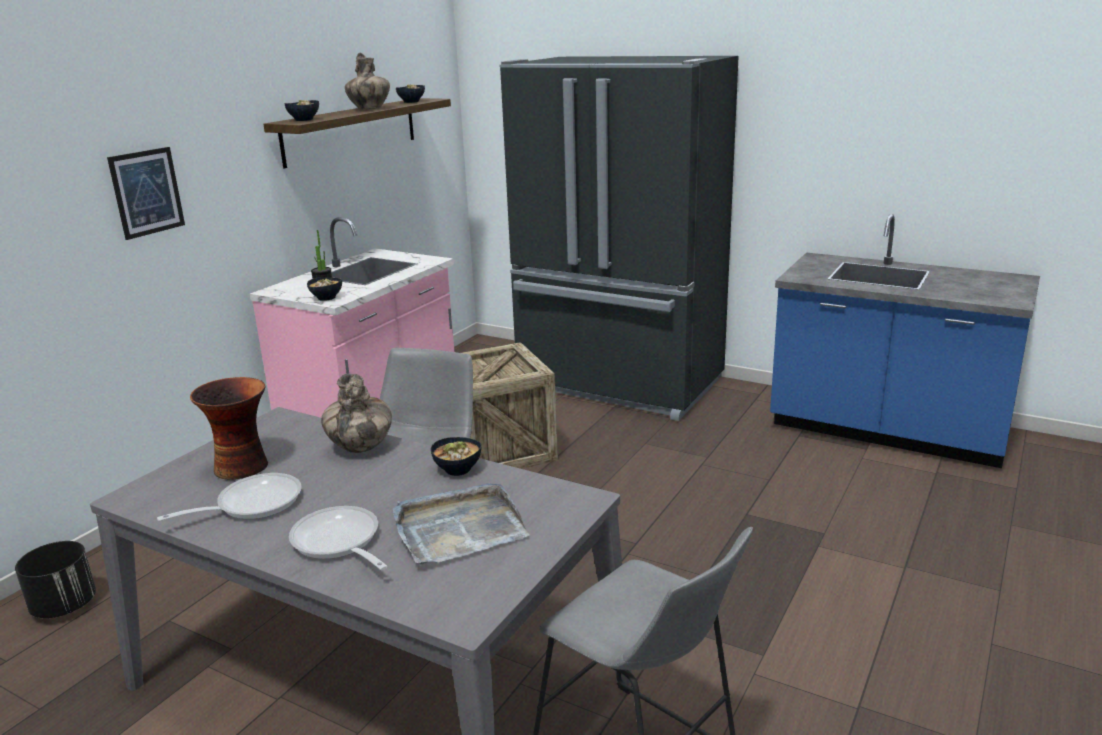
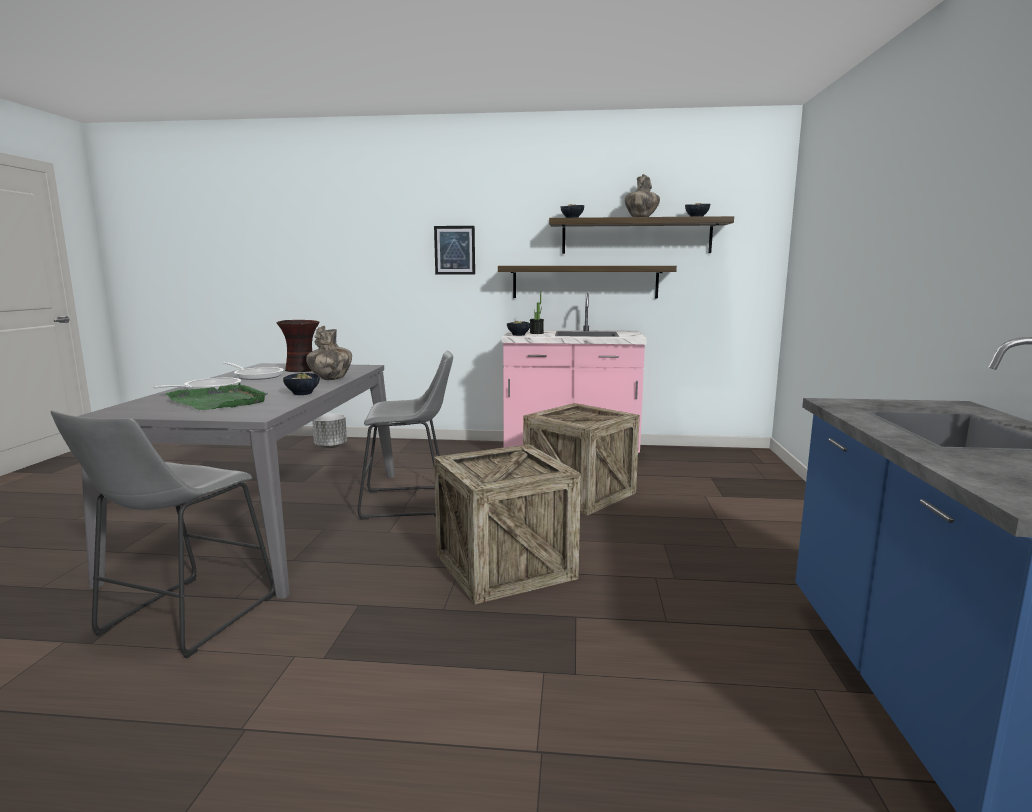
camera: 65 degrees right, 10 degrees down
(64, 606) = (331, 446): black planter -> white planter
(312, 201) = (585, 282): none -> shelf
(458, 528) = (220, 401): grey tray -> green tray
(619, 385) = (769, 513): black fridge -> none
(640, 528) = (504, 566): none -> crate

